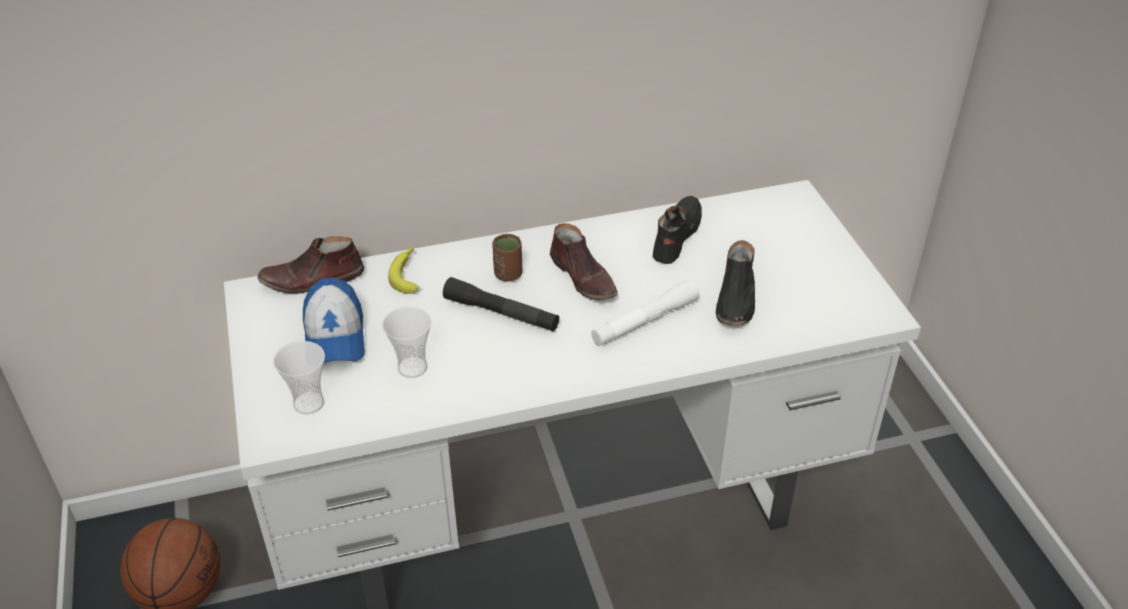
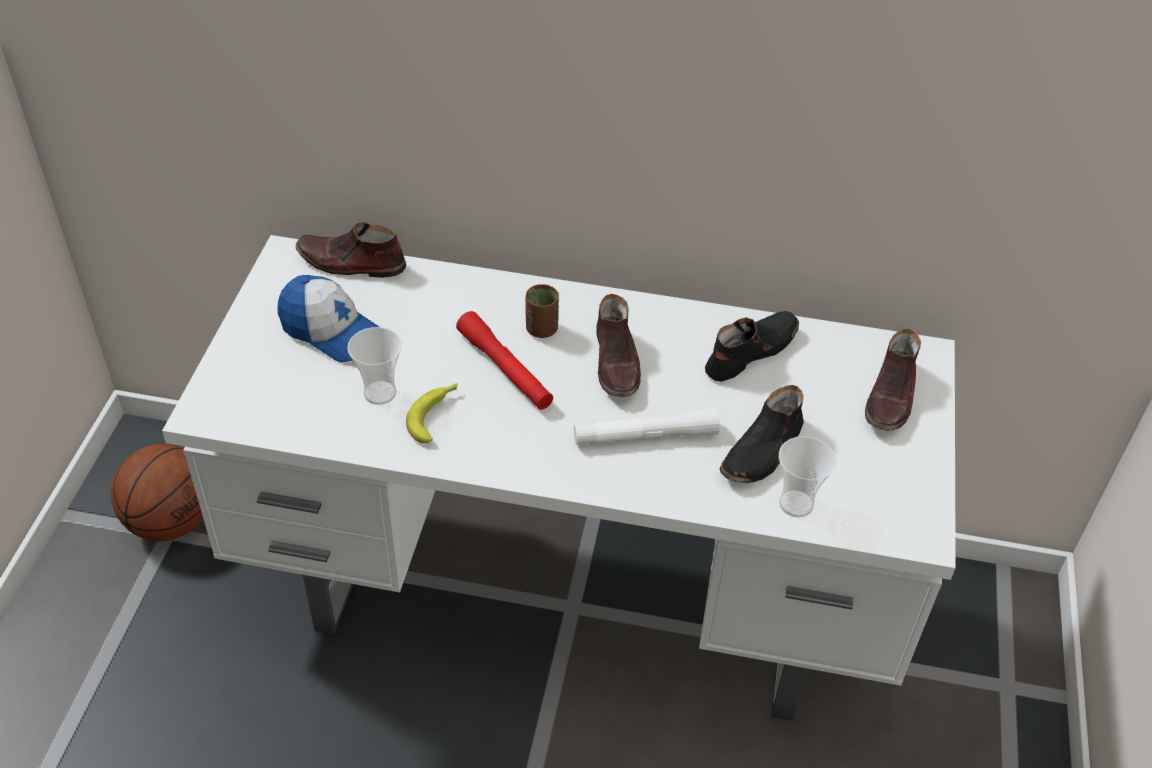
camera: 25 degrees right, 5 degrees up
(309, 403) = (262, 391): cup -> cup (796, 504)
(334, 336) = (331, 331): cap -> cap turned 75 degrees counterclockwise
(408, 273) = (444, 291): banana -> banana (435, 415)
(501, 313) = (505, 369): black flashlight -> red flashlight
(795, 231) = (891, 397): none -> brown shoe

